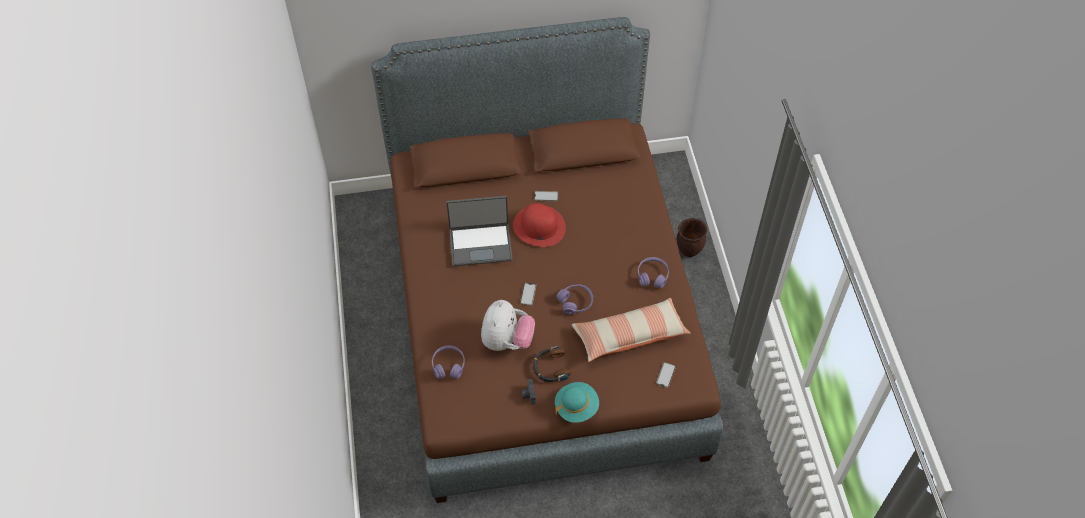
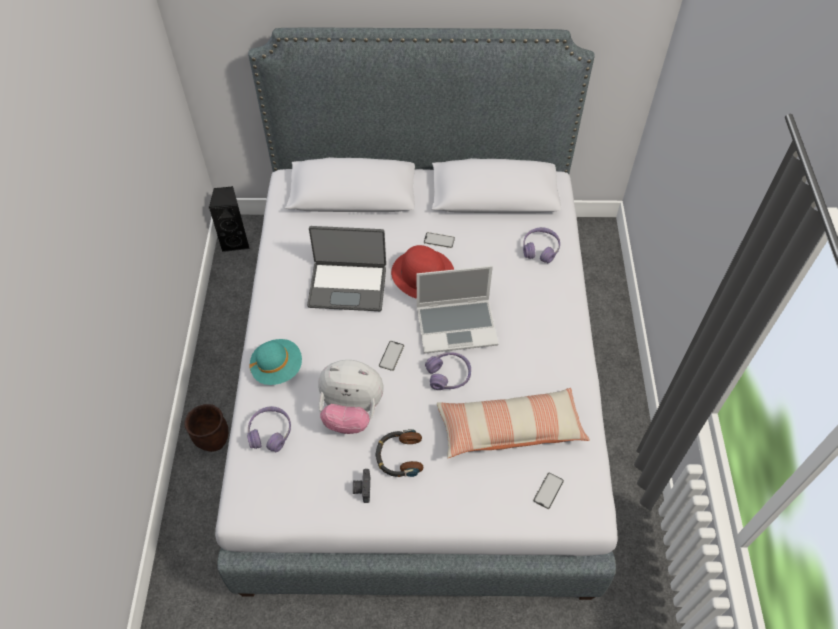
camera: 10 degrees right, 0 degrees up
(354, 218) = (236, 241): none -> black speaker
(507, 340) = (351, 411): plush toy -> plush toy turned 75 degrees clockwise
(541, 317) = (417, 383): brown bed -> grey bed
(574, 263) = (457, 325): none -> laptop
(576, 407) = (421, 516): turquoise hat -> turquoise hat (277, 368)
(652, 276) = (552, 356): purple headphones -> purple headphones (540, 249)
(689, 250) = (604, 329): brown planter -> brown planter (214, 441)

